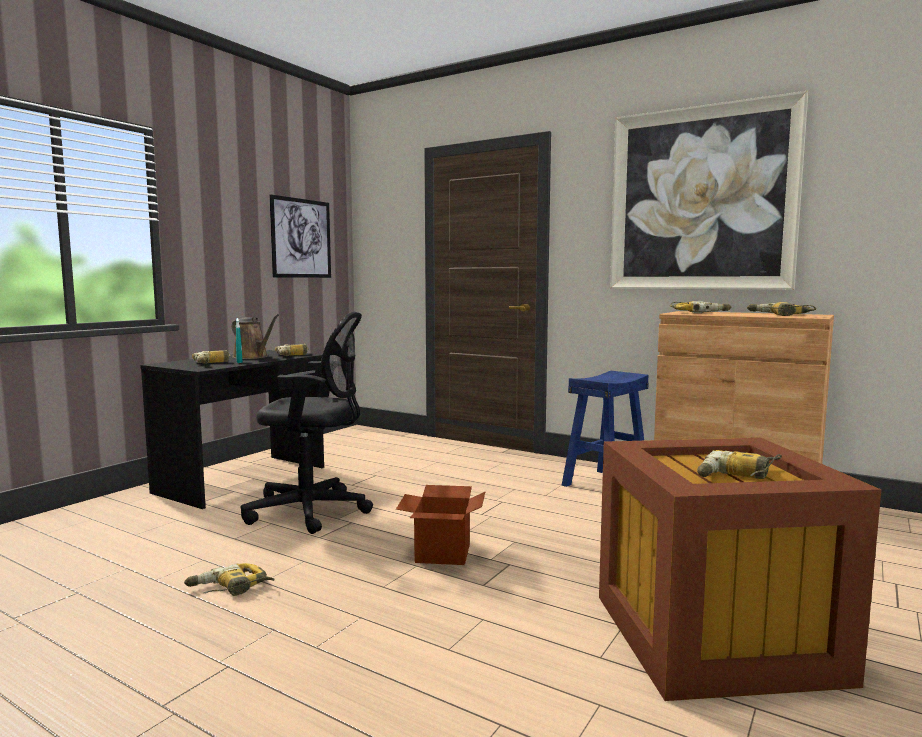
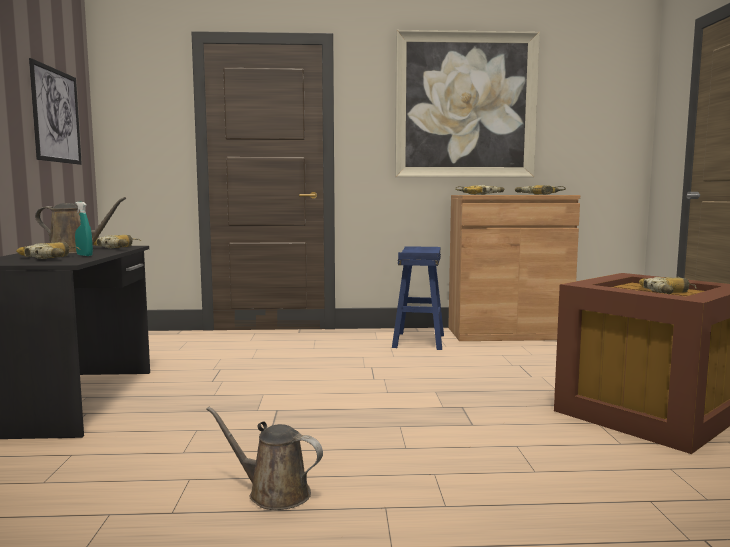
camera: 35 degrees left, 0 degrees up
(229, 589) = (273, 493): power drill -> brown watering can
(313, 511) = (219, 410): black office chair -> none
(443, 553) = (402, 412): cardboard box -> none

